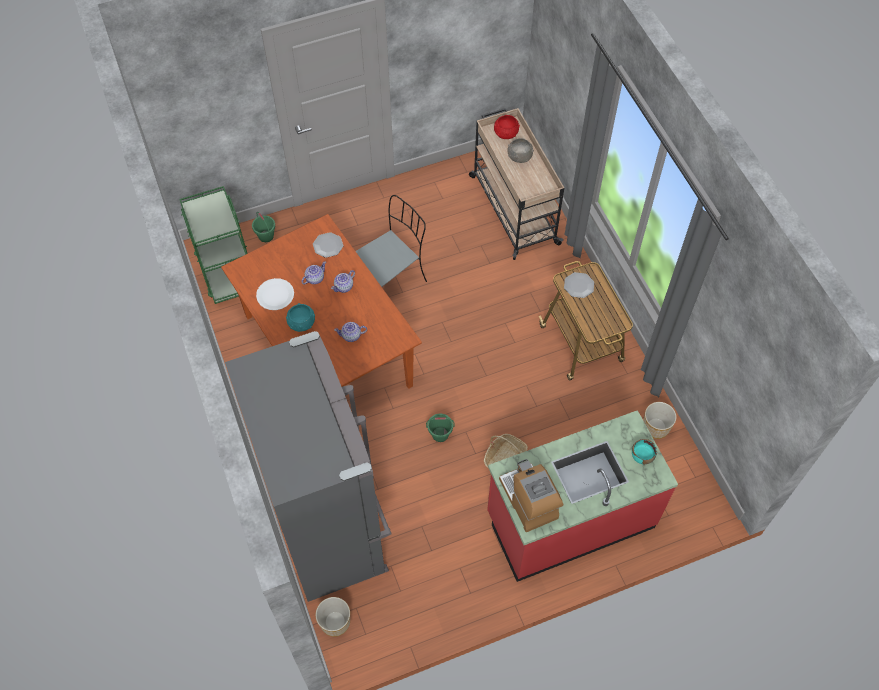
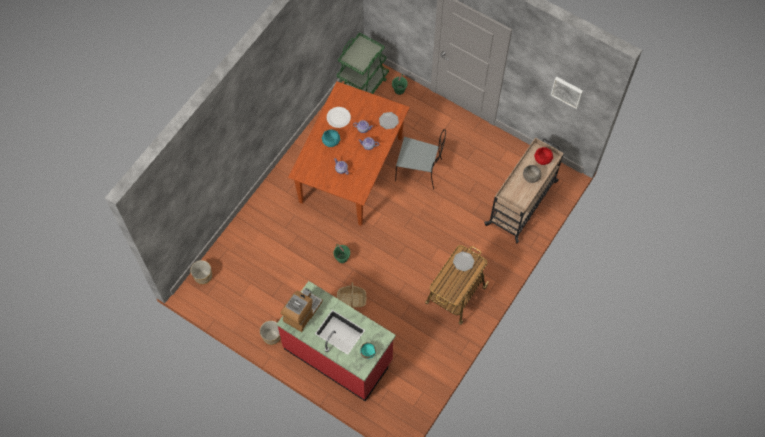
camera: 55 degrees right, 5 degrees up
(329, 525) = (252, 239): grey fridge -> none
(481, 25) = (567, 91): none -> picture
(656, 427) = (430, 367): planter -> planter (271, 336)

